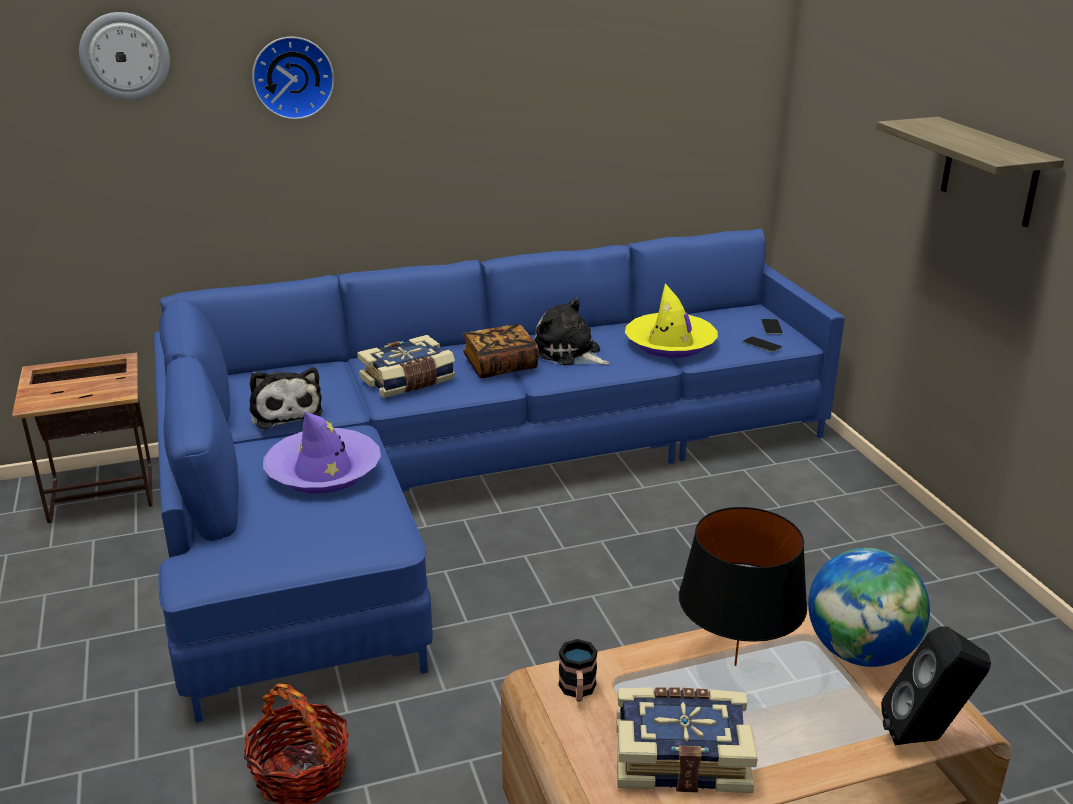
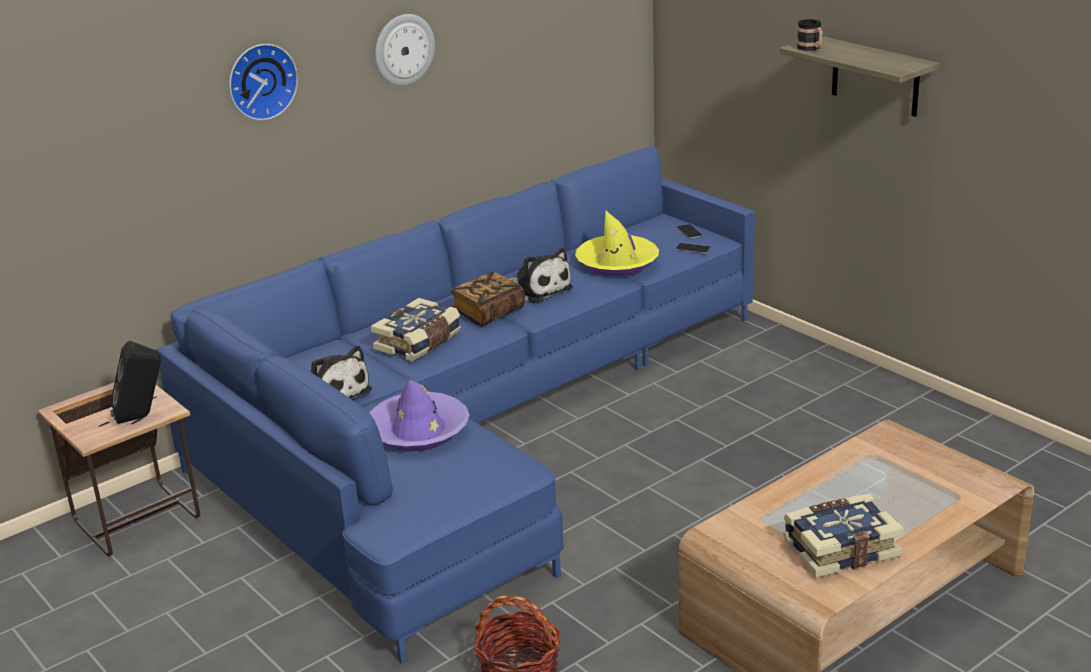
camera: 20 degrees left, 0 degrees up
(125, 56) = (117, 87): wall clock -> wall clock (403, 49)
(569, 353) = (538, 289): plush toy -> plush toy turned 150 degrees counterclockwise
(577, 690) = (742, 530): mug -> mug (811, 49)
(735, 665) = (836, 486): black table lamp -> none
(860, 652) = (911, 456): globe -> none
(926, 737) = (983, 495): black speaker -> black speaker (142, 417)

